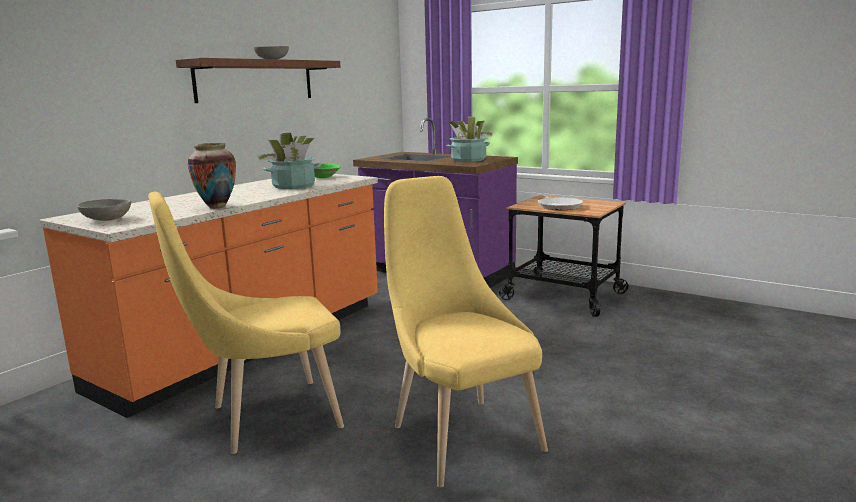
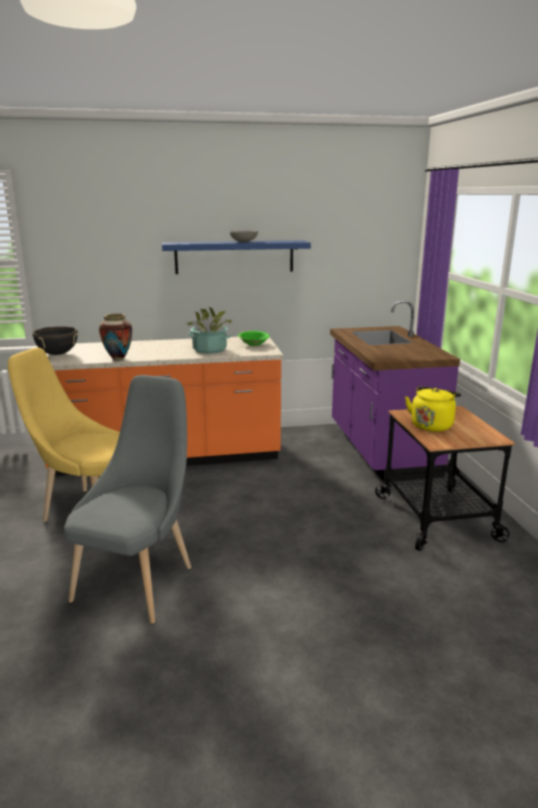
camera: 45 degrees right, 5 degrees up
(107, 219) = (58, 354): grey bowl -> black cooking pot
(255, 80) = (234, 257): brown shelf -> blue shelf
(460, 434) = (139, 579): yellow chair -> grey chair
(468, 160) = (402, 352): potted plant -> none
(559, 206) = (432, 425): frying pan -> yellow kettle

